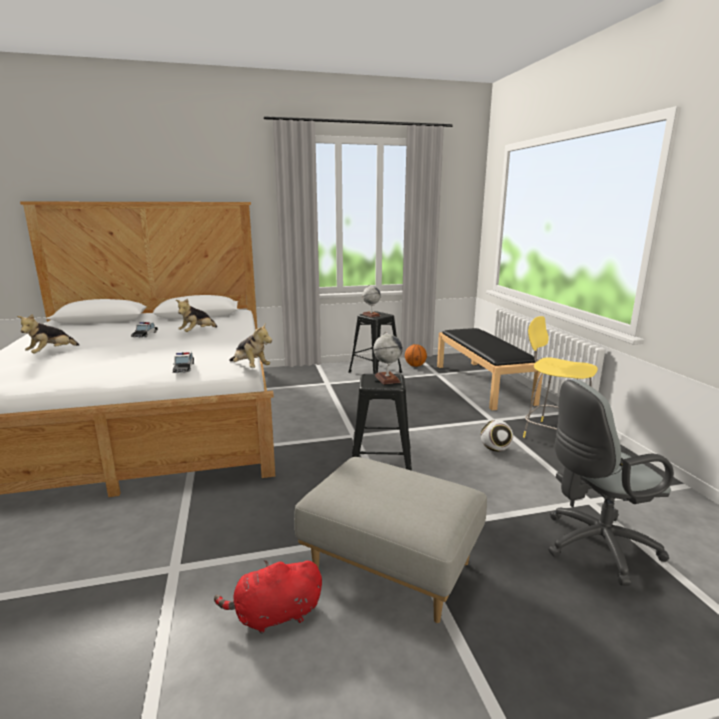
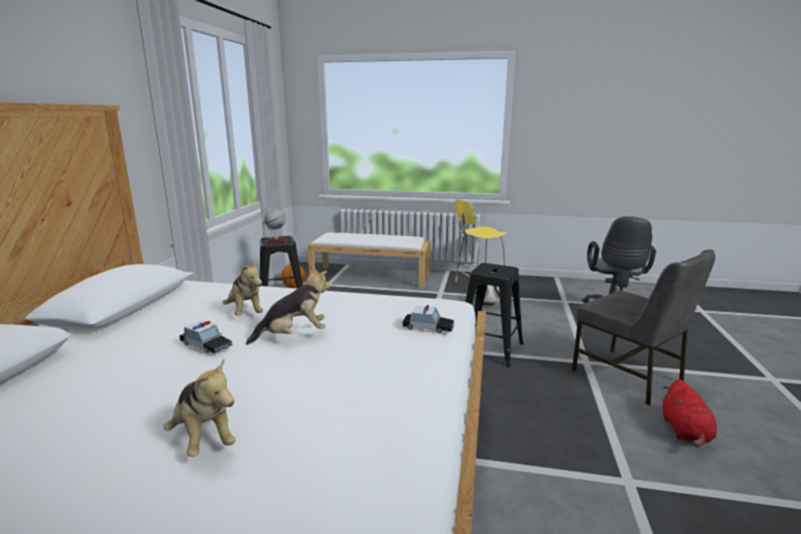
camera: 65 degrees left, 0 degrees up
(250, 367) = (450, 299): plush toy -> plush toy (294, 335)
(387, 379) = (492, 267): globe -> none
(389, 567) = (629, 376): grey ottoman -> grey chair
(483, 384) = (371, 277): black bench -> white bench

